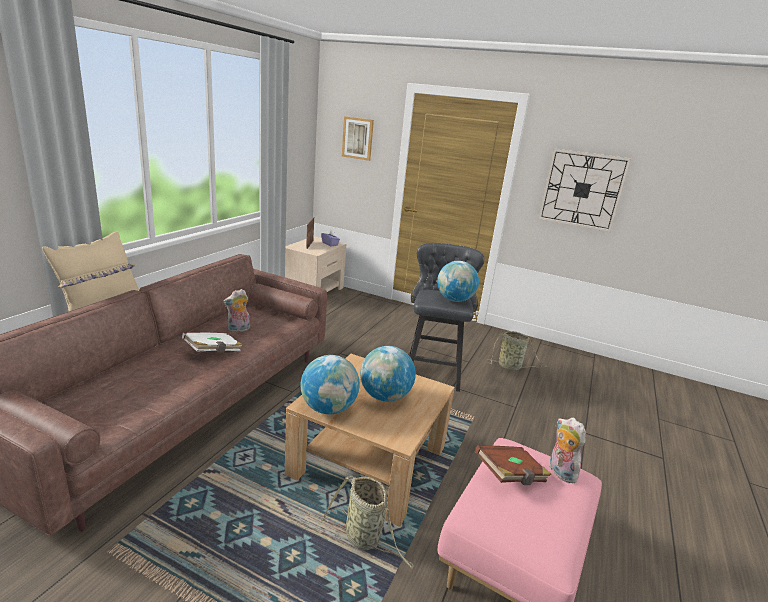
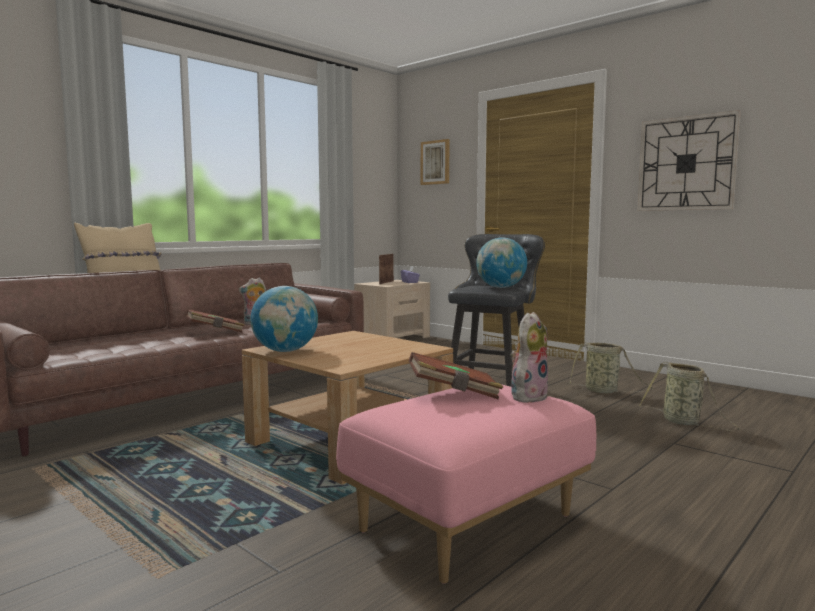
camera: 20 degrees right, 15 degrees down
(213, 351) = (215, 331): white book -> brown book
(365, 539) = (293, 488): basket -> basket (684, 422)
(385, 396) = (358, 348): globe -> none
(559, 471) = (528, 396): plush toy -> plush toy turned 45 degrees clockwise

